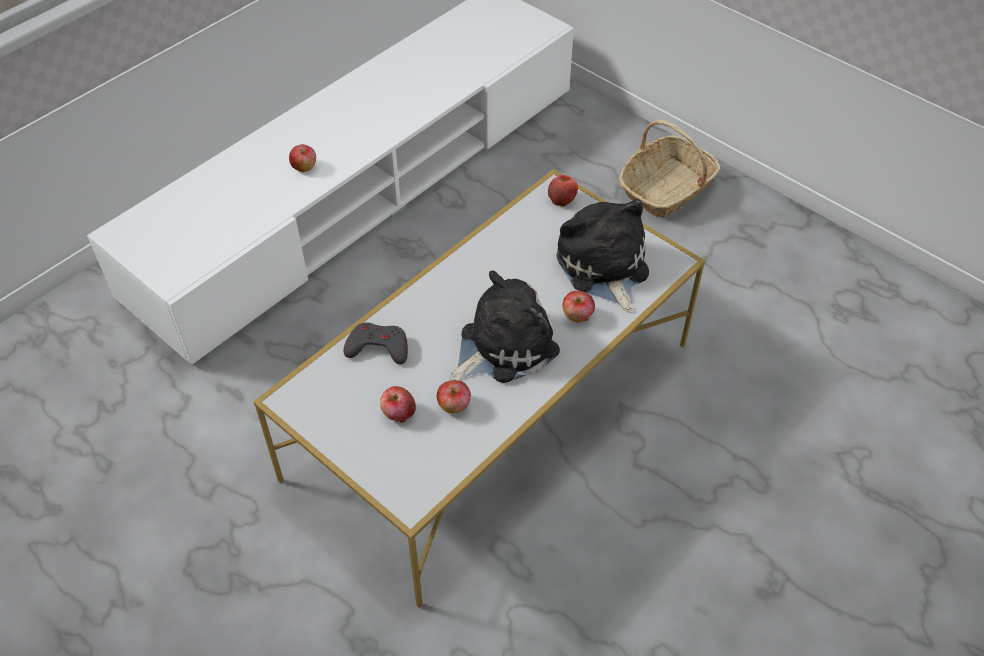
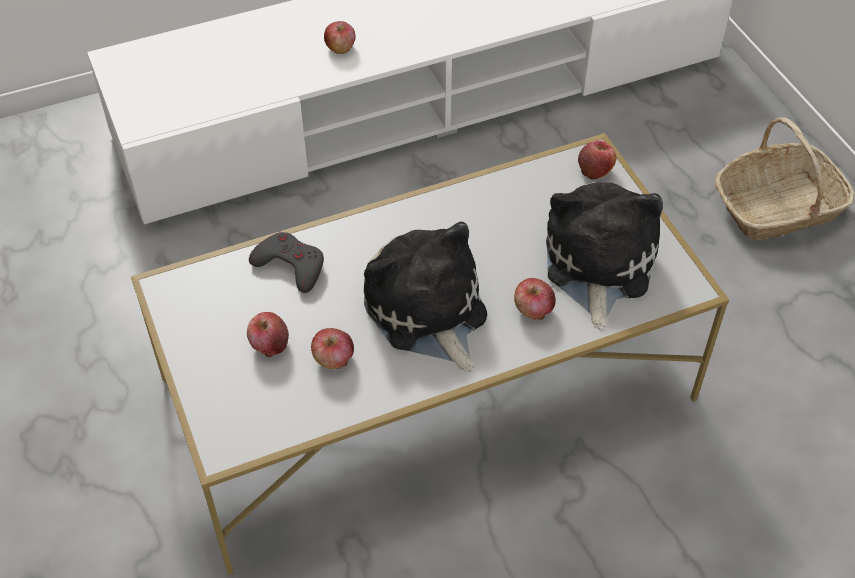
camera: 25 degrees right, 0 degrees up
(503, 345) = (427, 313): plush toy -> plush toy turned 105 degrees counterclockwise

